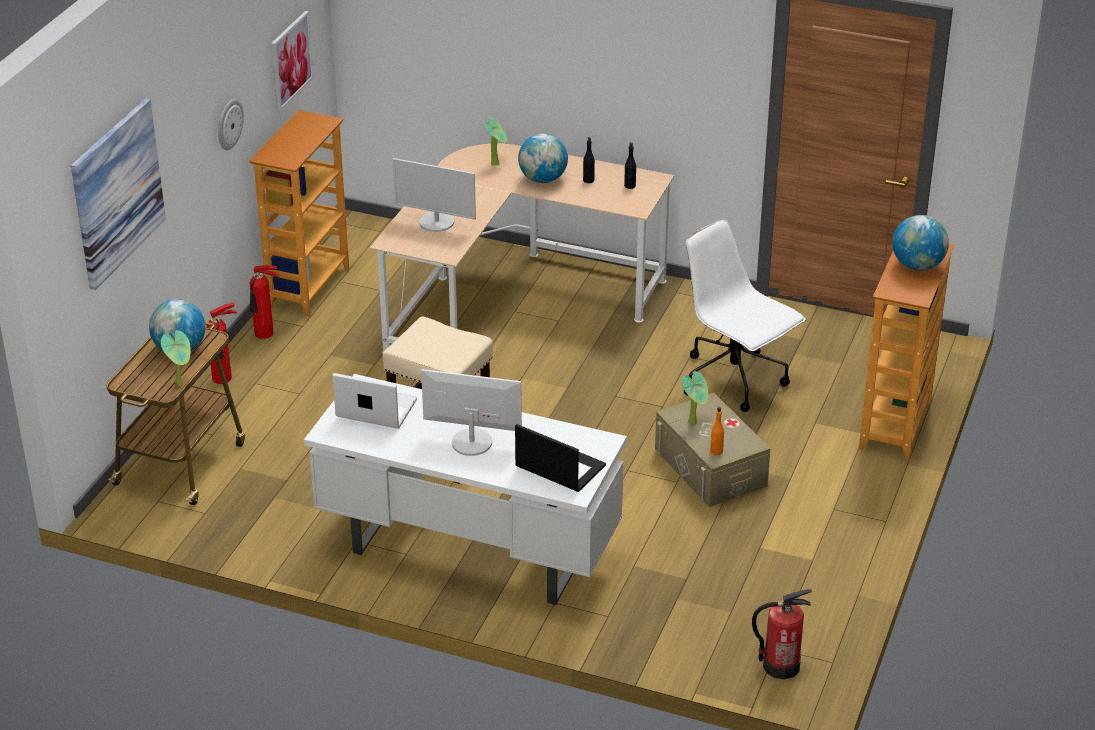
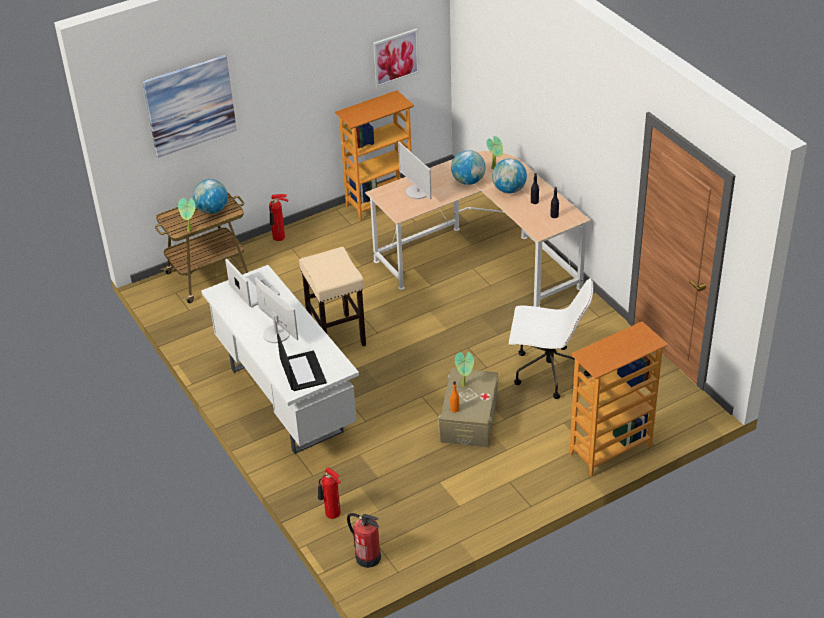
camera: 40 degrees right, 5 degrees up
(229, 124) = (317, 85): wall clock -> none
(265, 334) = (327, 221): fire extinguisher -> fire extinguisher (332, 514)
(735, 380) = (548, 372): white office chair -> white office chair turned 105 degrees clockwise
(917, 266) = (624, 347): globe -> globe (468, 181)

